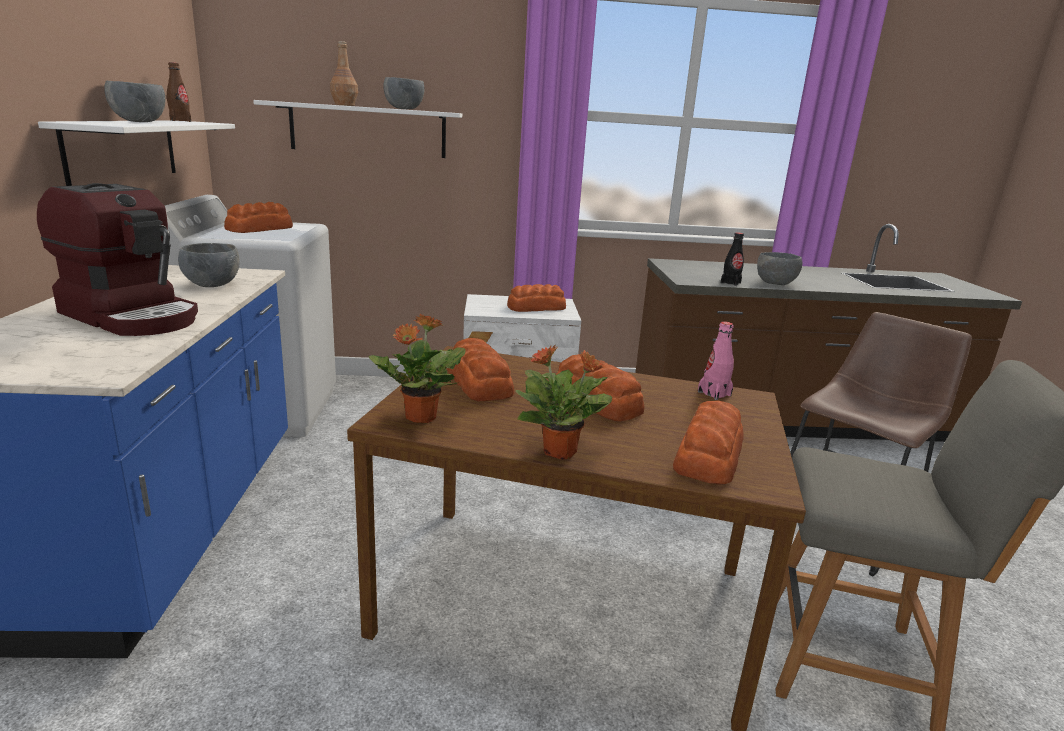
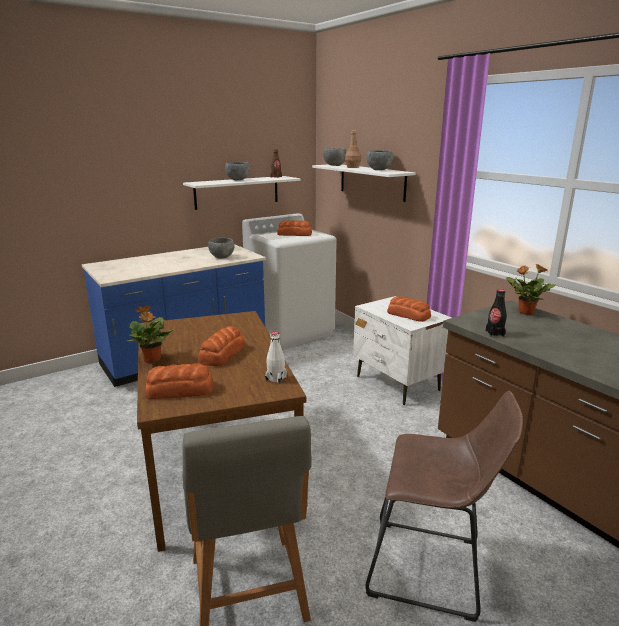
camera: 60 degrees right, 0 degrees up
(133, 316) = (167, 263): coffee machine -> none
(420, 417) = (161, 329): potted plant -> potted plant (525, 312)
(479, 382) = (214, 328): bread -> none
(714, 393) = (276, 378): pink bottle -> white bottle
(776, 284) = (539, 348): grey bowl -> grey bowl (334, 165)

